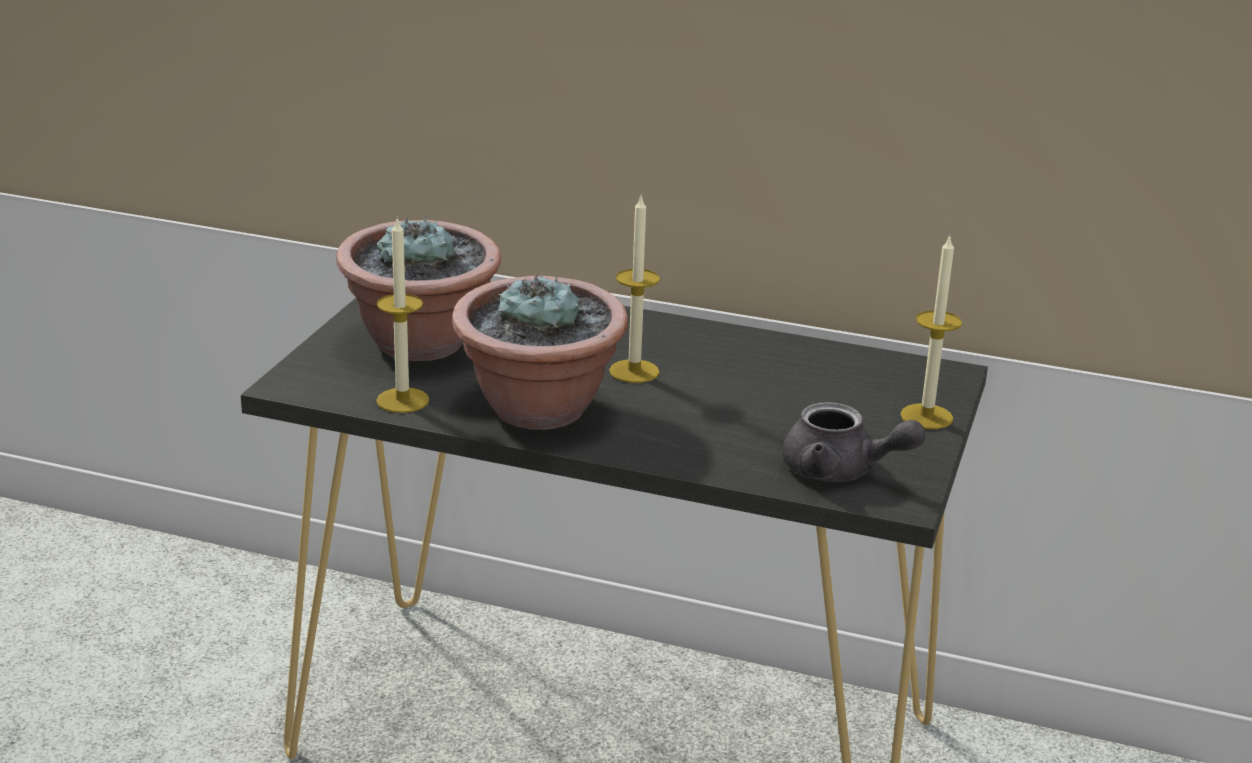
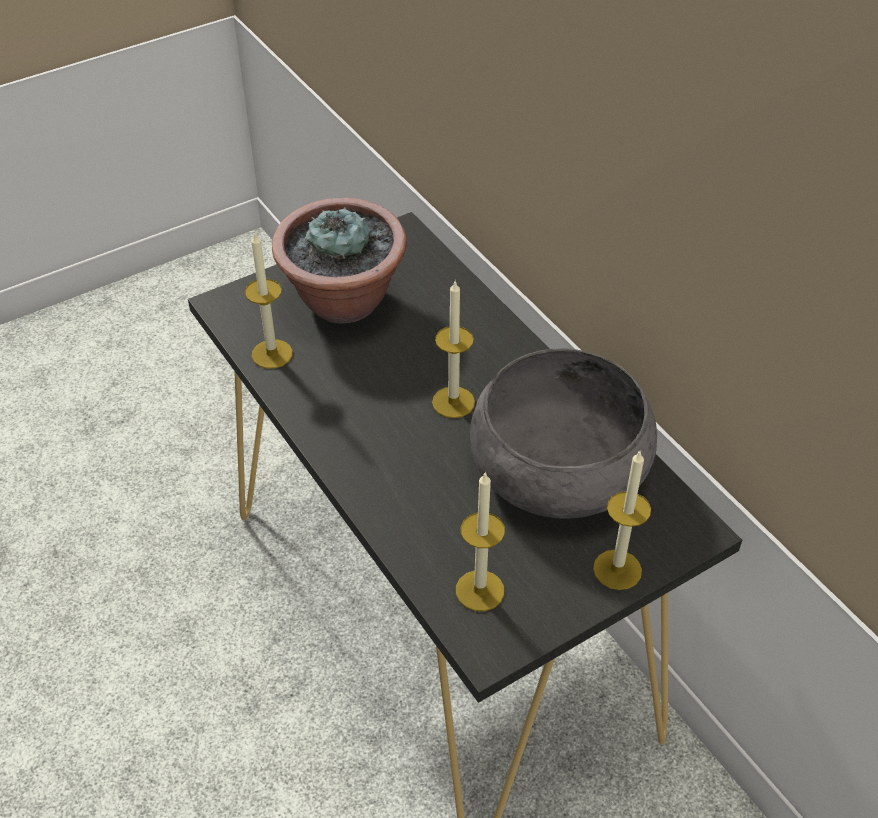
camera: 40 degrees right, 20 degrees up
(540, 410) = (346, 409): potted plant -> none
(787, 376) = (559, 465): none -> grey bowl
(841, 471) = (480, 590): grey teapot -> candle

